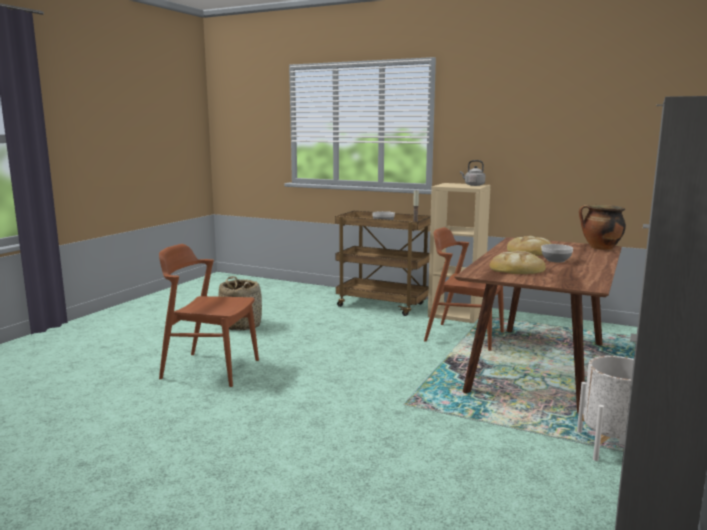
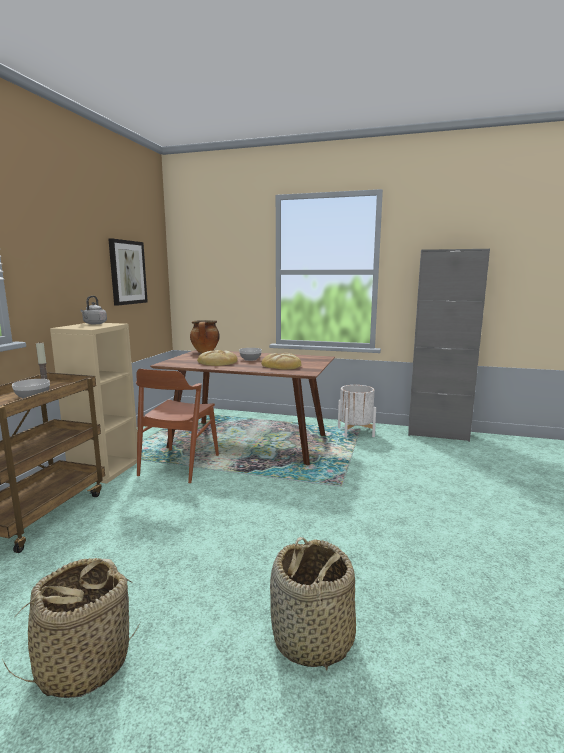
camera: 100 degrees left, 0 degrees up
(210, 369) = (312, 639): brown chair -> basket
(592, 139) = (127, 272): none -> picture

